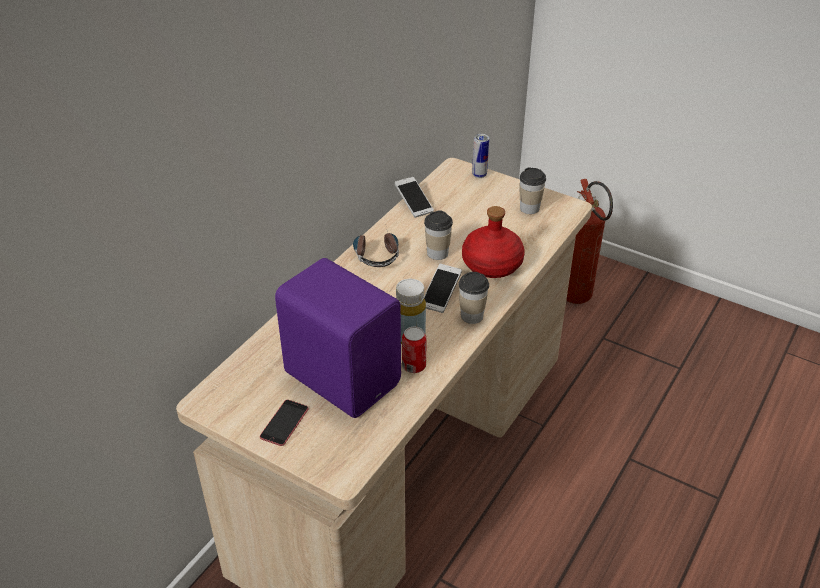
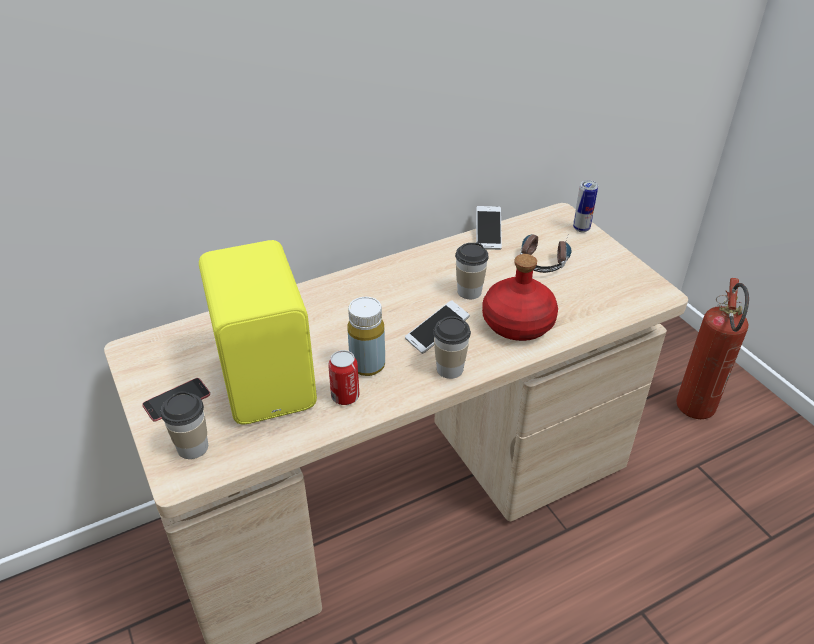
camera: 30 degrees right, 0 degrees up
(343, 376) = (269, 378): purple speaker -> yellow speaker
(376, 252) = (408, 269): headphones -> headphones (544, 257)
(529, 208) = (609, 279): cup -> cup (192, 447)

